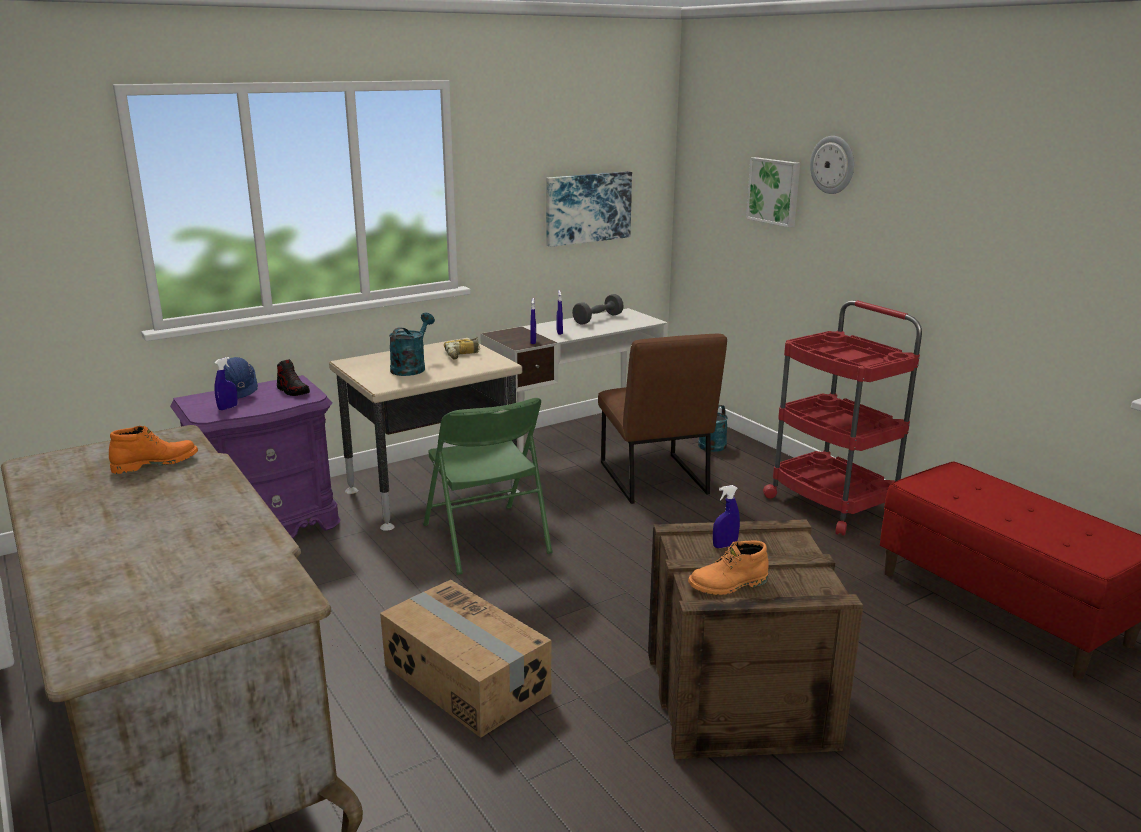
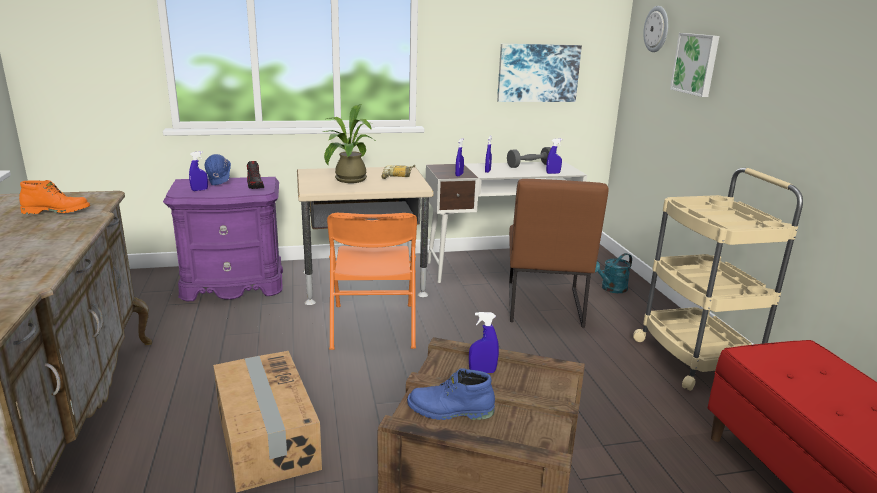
camera: 20 degrees right, 0 degrees up
(411, 367) = (347, 180): turquoise watering can -> potted plant
(485, 539) = (373, 326): green chair -> orange chair
(631, 325) = (553, 173): none -> blue spray bottle
(728, 585) = (450, 411): orange boot -> blue boot
(831, 504) = (695, 359): red cart -> beige cart
(833, 165) = (746, 36): wall clock -> wall clock (657, 29)

